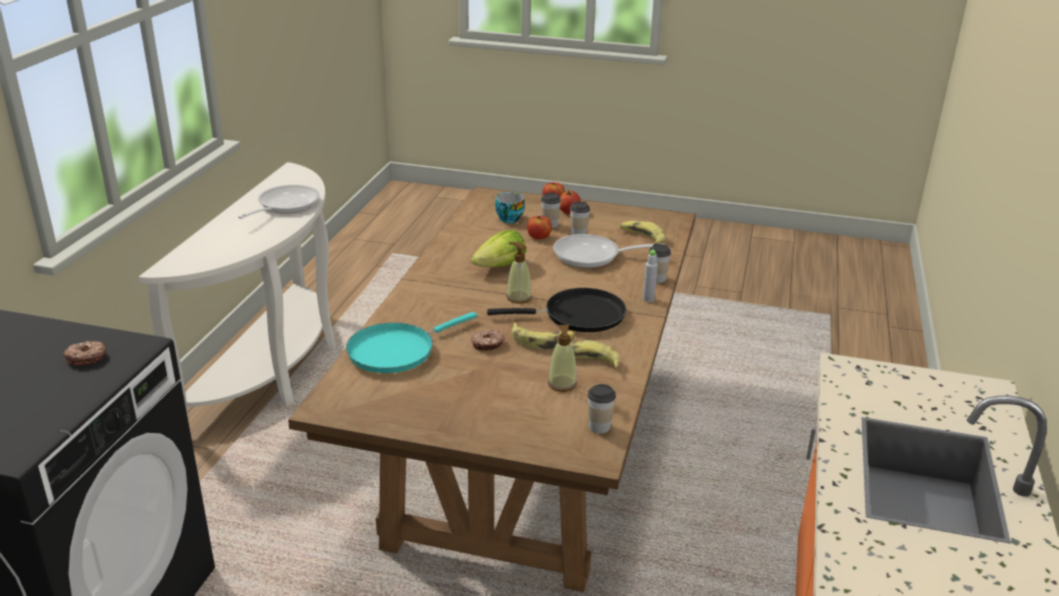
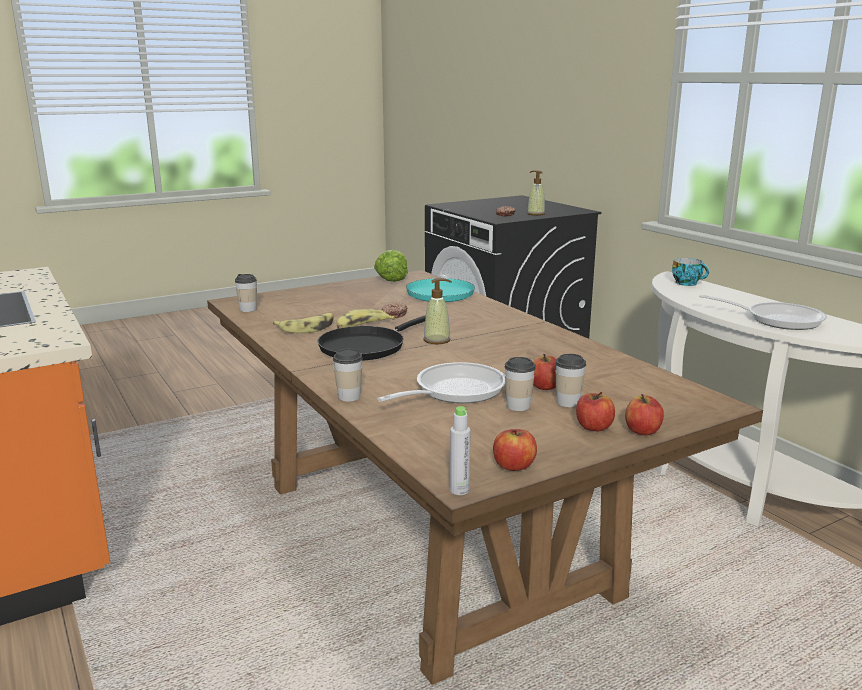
camera: 135 degrees right, 10 degrees down
(284, 205) = (777, 319): frying pan -> frying pan turned 45 degrees counterclockwise
(500, 266) = (505, 352): lettuce -> lettuce (391, 278)
(508, 218) = (621, 391): cup -> cup (687, 283)
(562, 384) = (304, 315): soap dispenser -> soap dispenser (535, 214)
(641, 214) = (514, 466): none -> apple
(642, 237) = (446, 433): banana -> none
(648, 299) = (328, 377): grey bottle -> grey bottle (459, 490)

